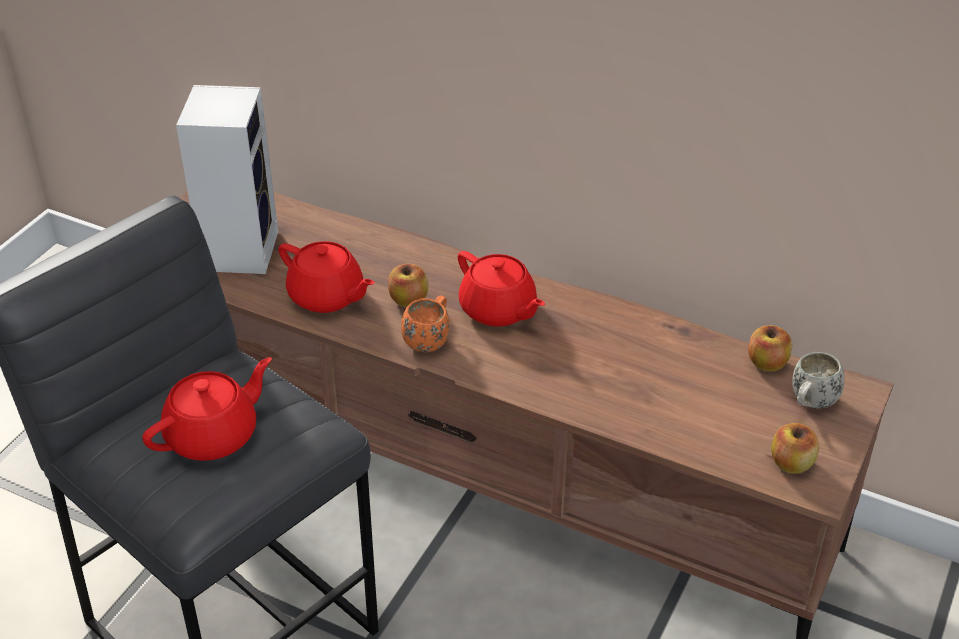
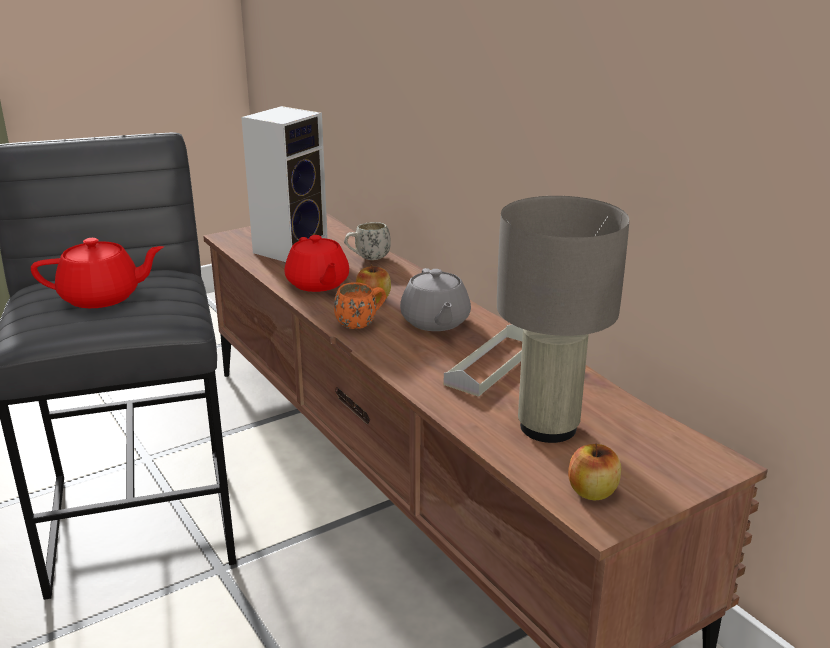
camera: 30 degrees right, 15 degrees down
(498, 310) = (435, 322): red teapot -> grey teapot
(599, 348) = (493, 364): none -> grey tray
(707, 407) = (549, 428): none -> grey table lamp
(767, 363) = (641, 416): apple -> none
(810, 404) = (657, 456): white mug -> white mug (367, 258)

